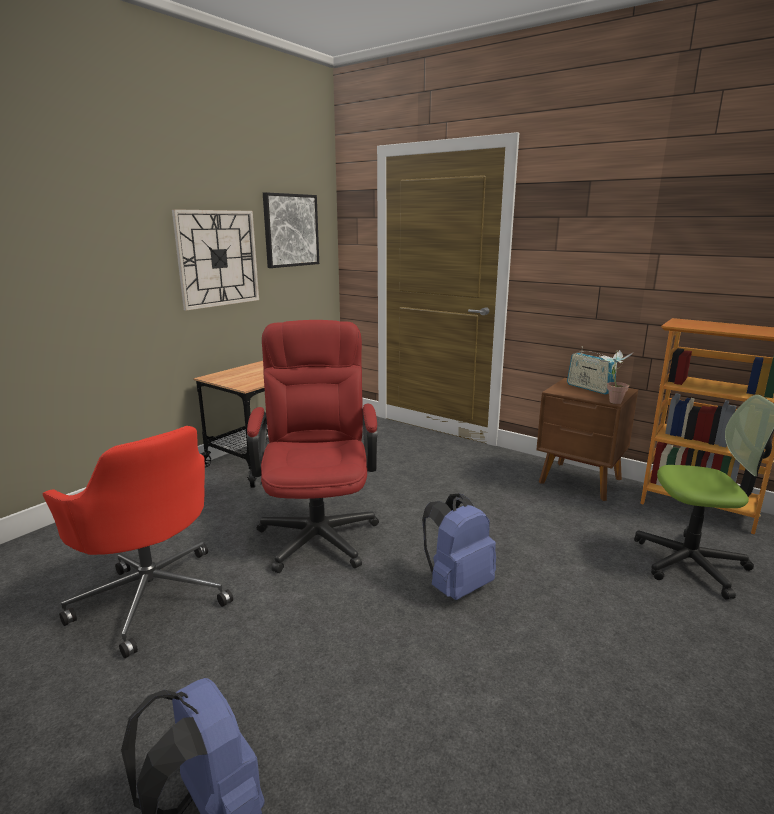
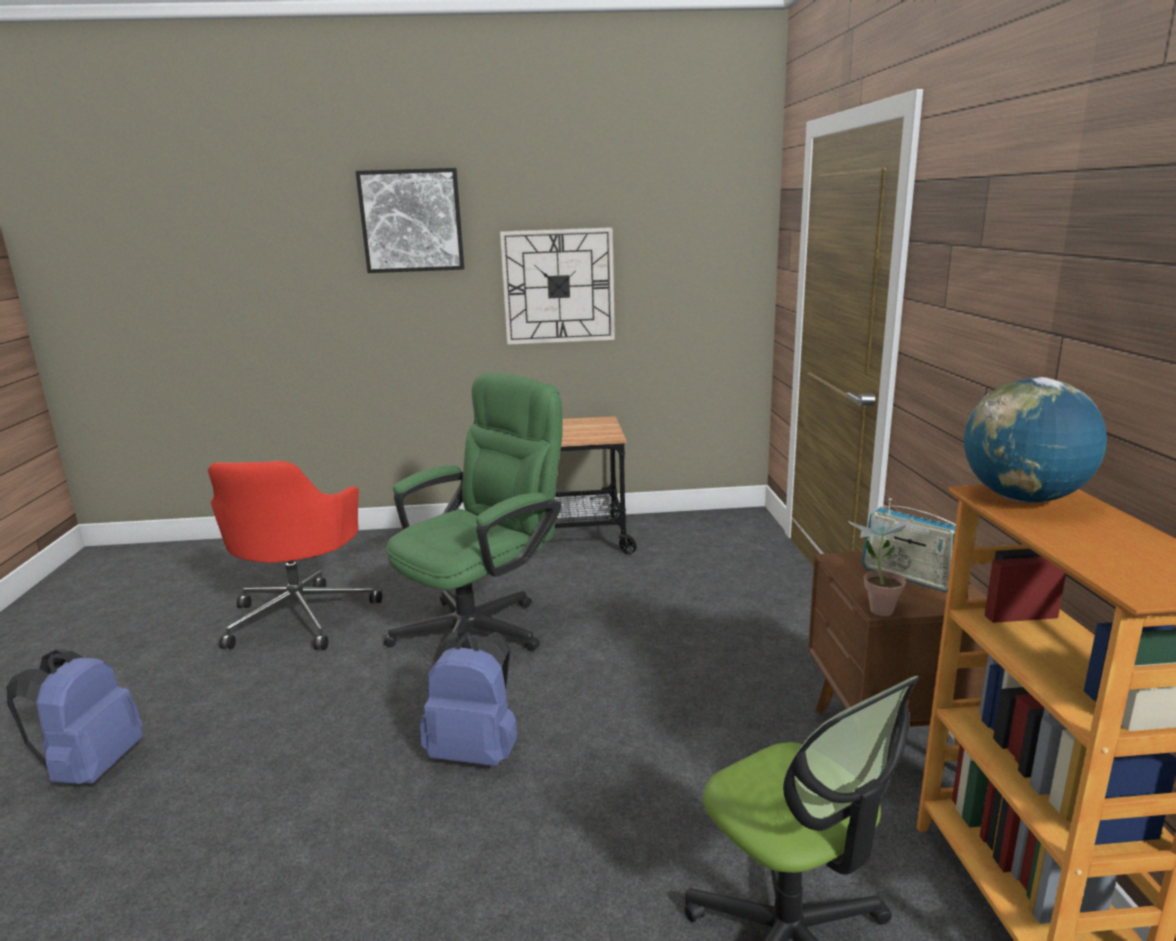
camera: 50 degrees right, 0 degrees up
(291, 230) = (681, 250): picture -> picture (411, 221)
(319, 530) = (482, 628): red office chair -> green office chair
(589, 388) = (909, 577): radio -> radio turned 60 degrees counterclockwise
(689, 324) = (1023, 499): none -> globe

